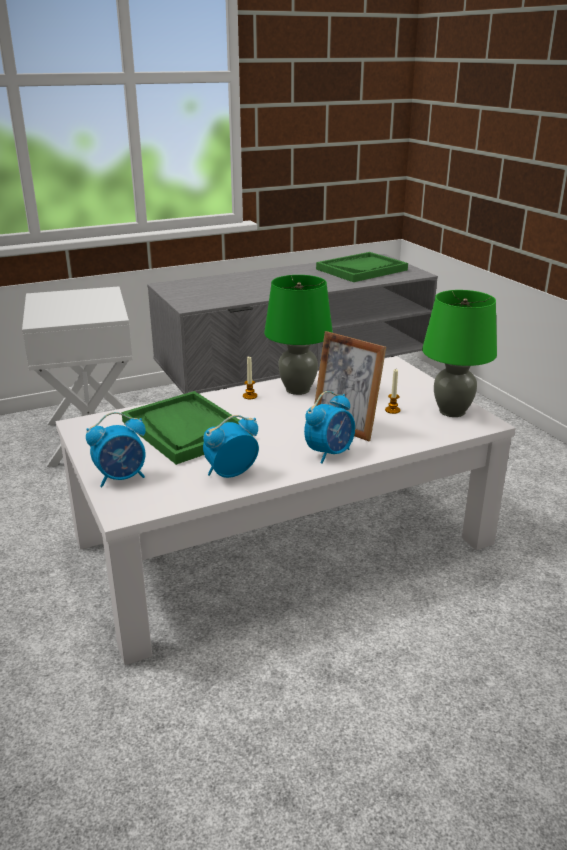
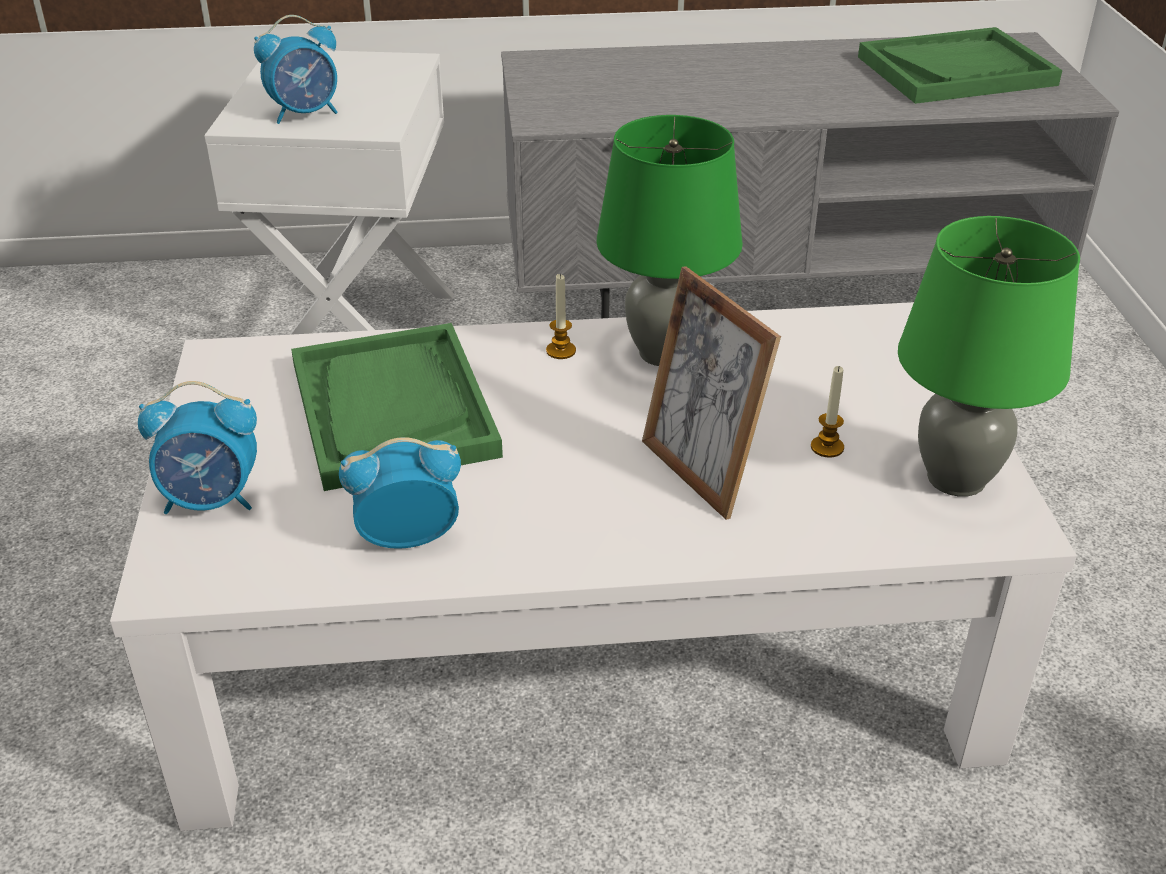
camera: 20 degrees right, 10 degrees up
(330, 453) = (628, 532): alarm clock -> alarm clock (306, 114)

